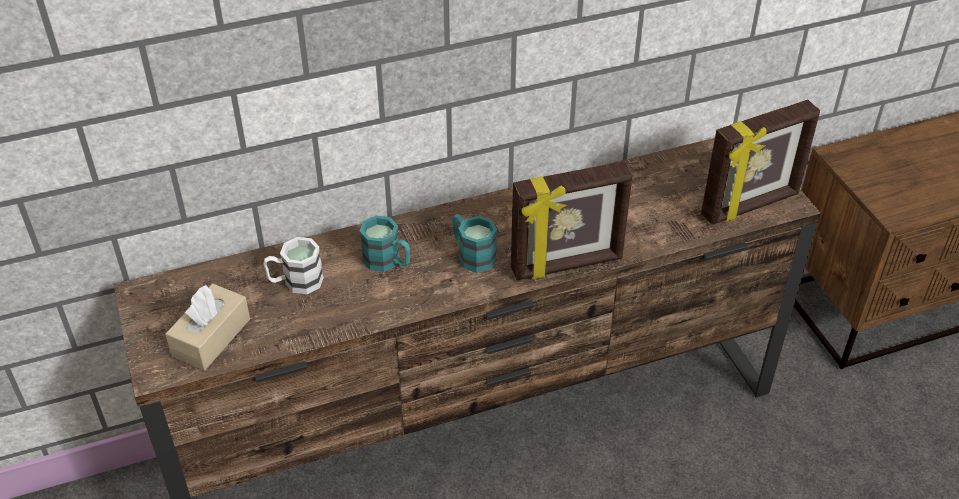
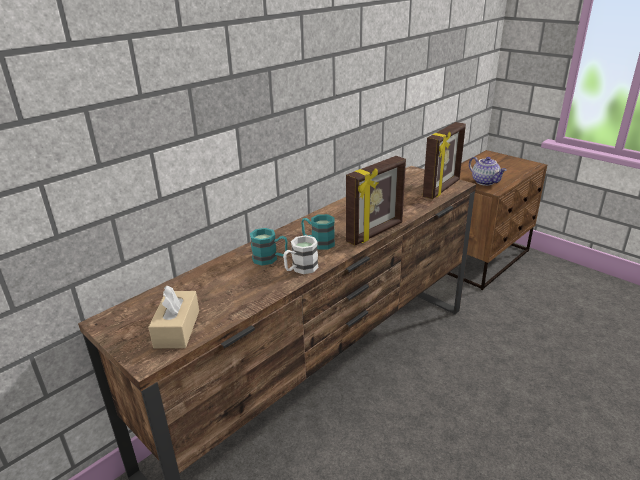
camera: 25 degrees left, 15 degrees down
(295, 282) = (217, 284): white mug -> white mug (300, 269)
(897, 191) = (485, 182): none -> teapot

